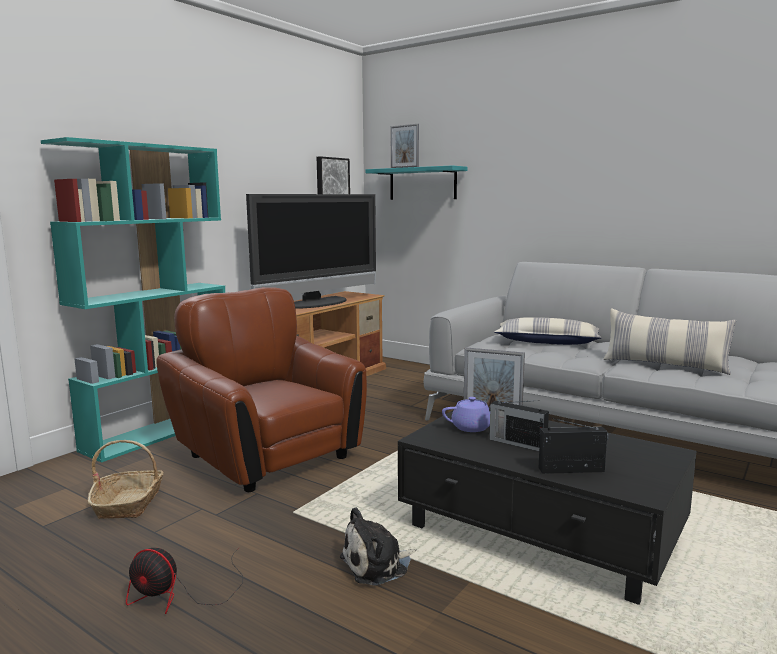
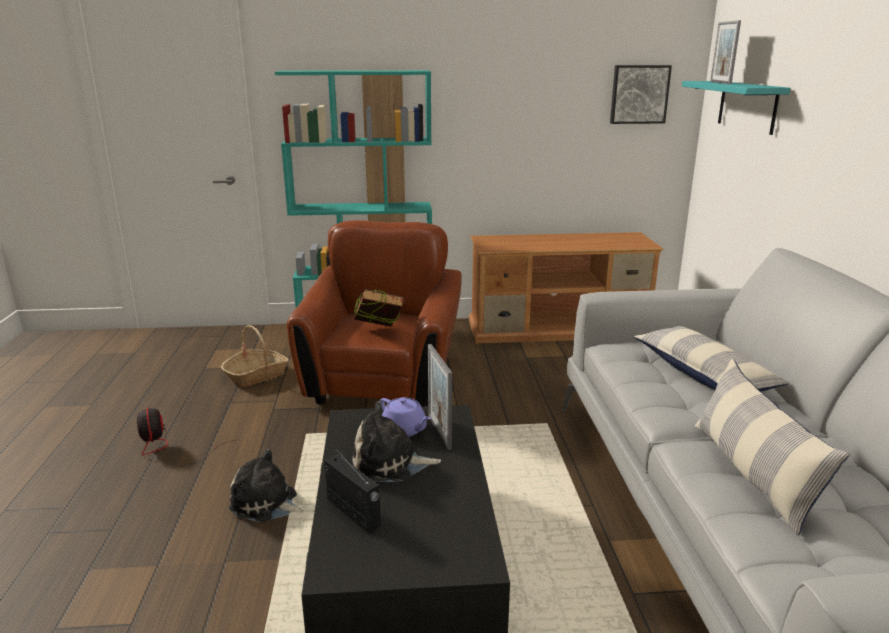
camera: 50 degrees right, 10 degrees up
(292, 393) = (379, 333): none -> book
(316, 303) = (560, 243): television -> none
(516, 443) = (390, 464): radio -> plush toy

